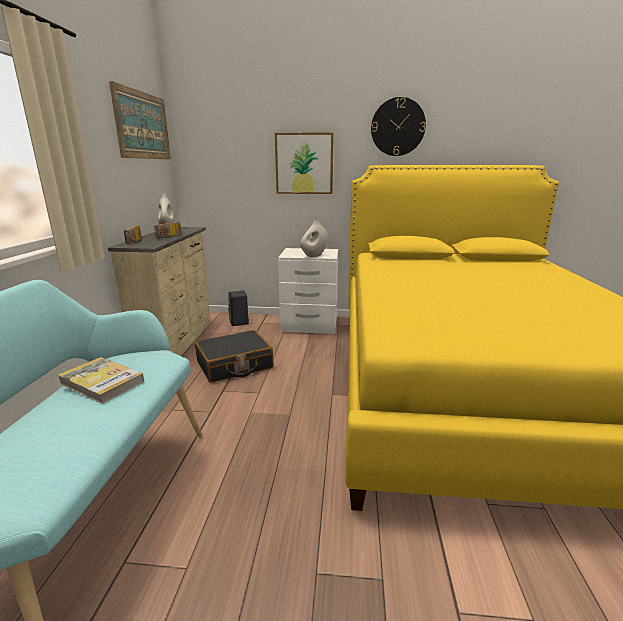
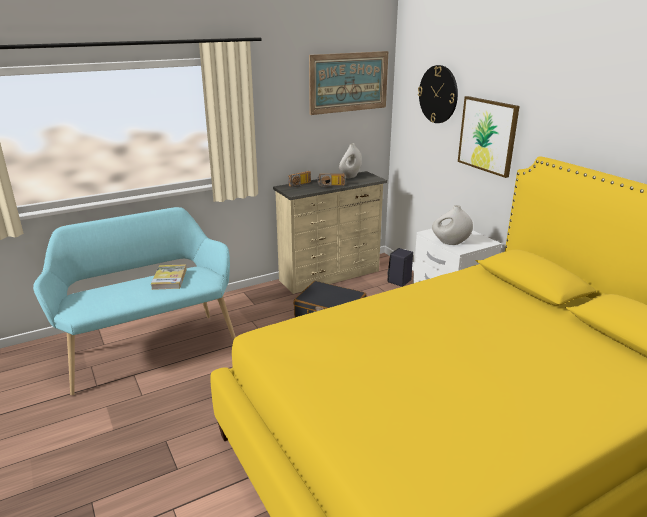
camera: 55 degrees right, 5 degrees up
(398, 127) = (590, 113): wall clock -> wall clock (438, 94)

